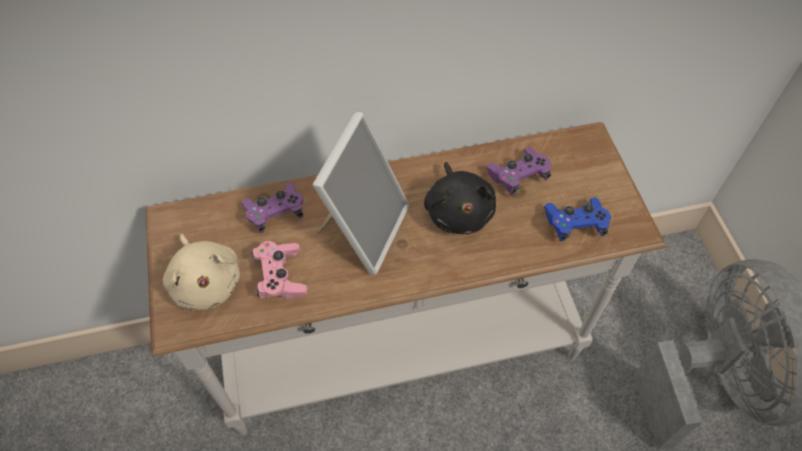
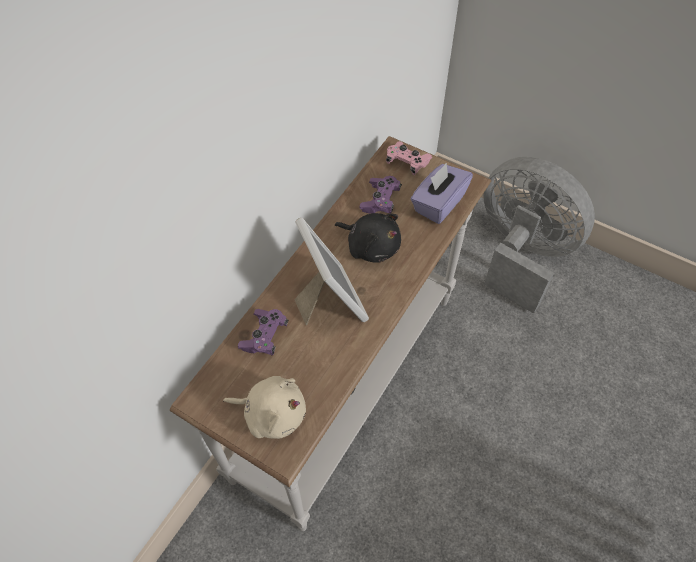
camera: 45 degrees left, 0 degrees up
(281, 276) = (314, 369): pink game controller -> pink game controller (407, 163)
(575, 224) = (438, 204): blue game controller -> purple tissue box

